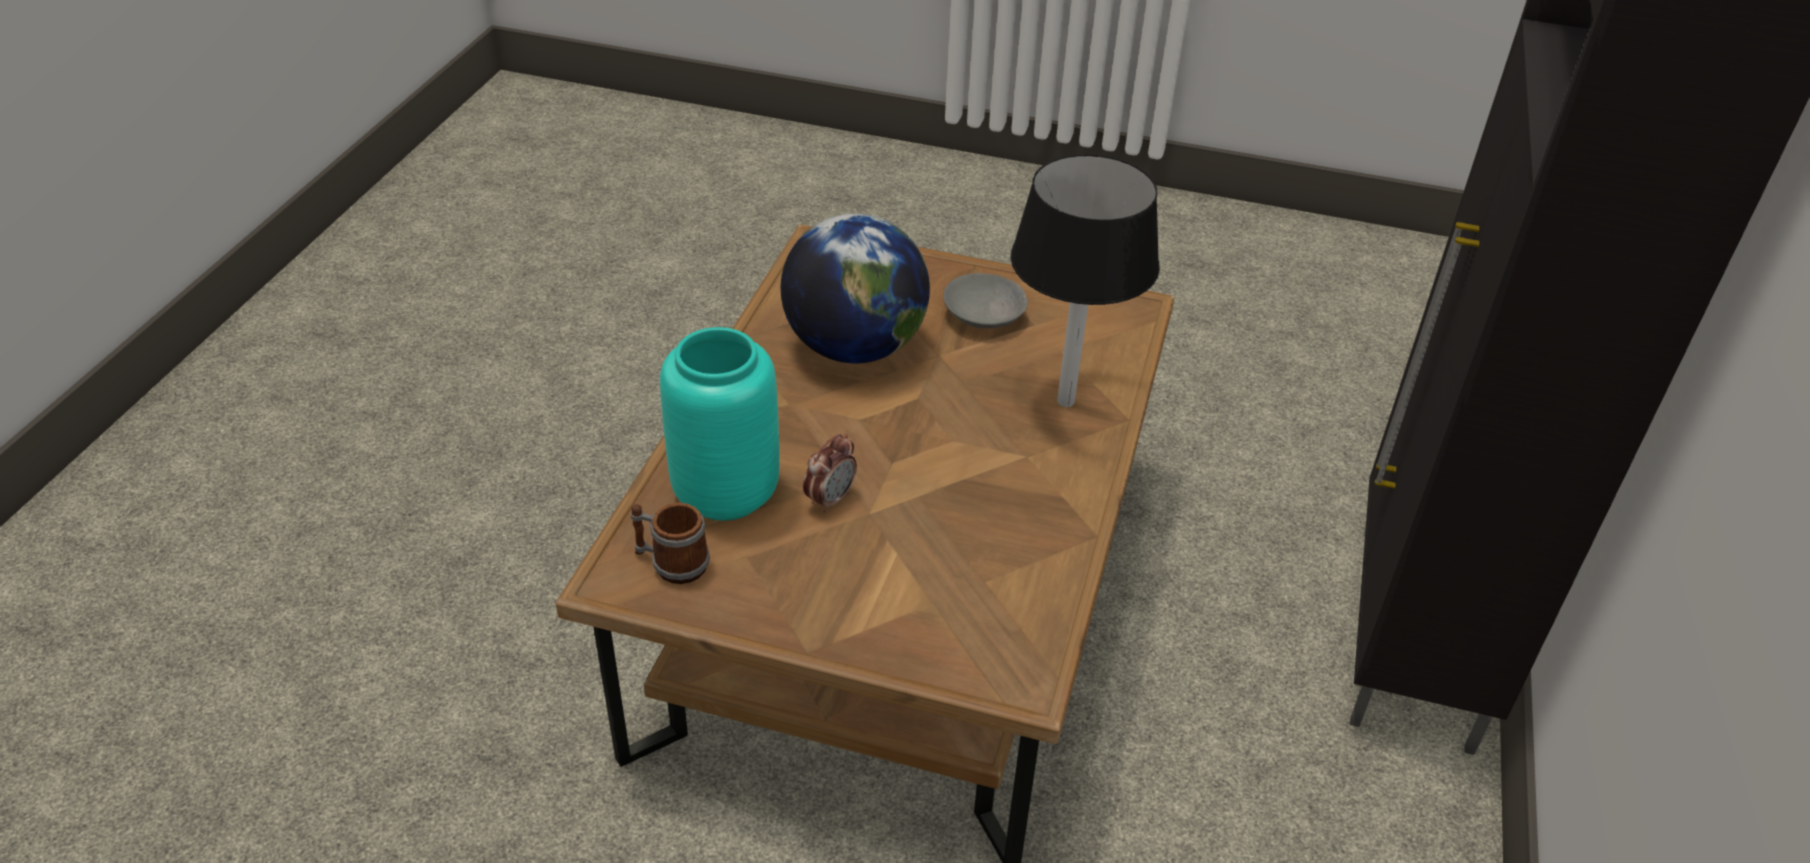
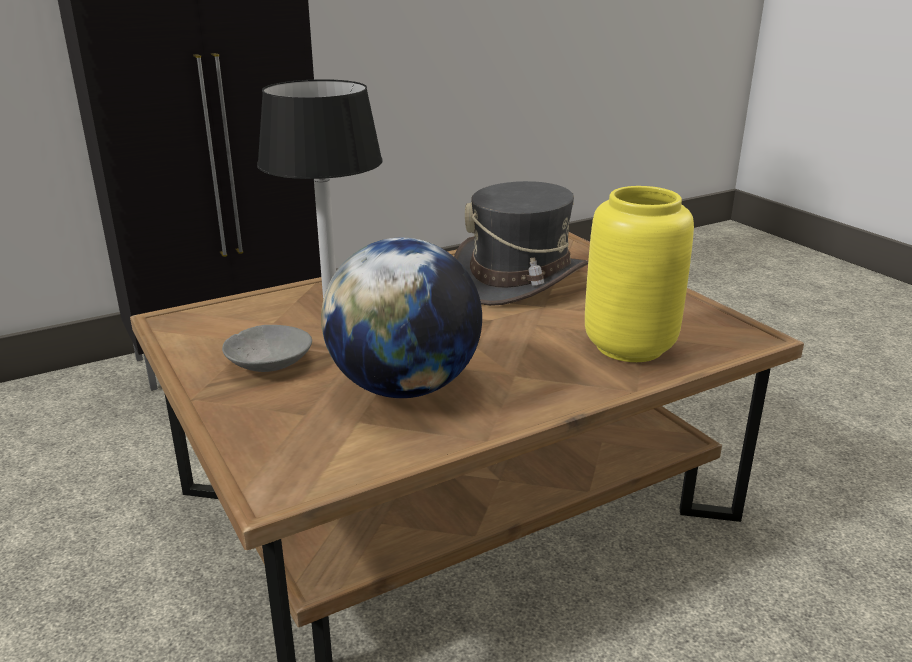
camera: 135 degrees left, 15 degrees down
(671, 563) = (704, 331): mug -> none
(723, 494) = (631, 347): turquoise vase -> yellow vase
(830, 499) = (559, 319): alarm clock -> none
(948, 548) = (520, 280): none -> grey hat

